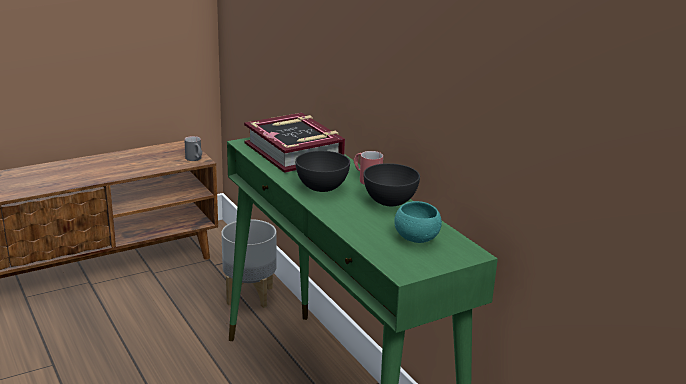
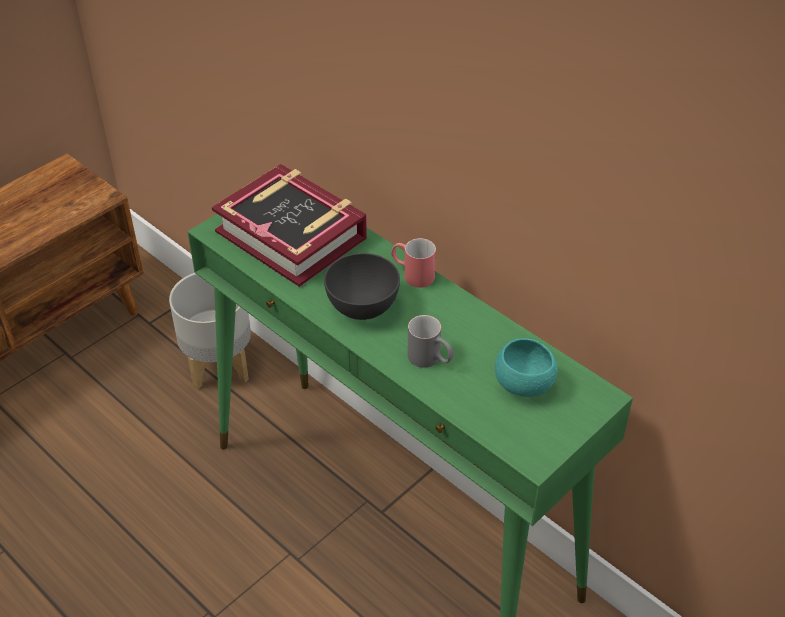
camera: 15 degrees left, 20 degrees up
(195, 159) = (94, 196): grey mug -> grey mug (430, 360)
(390, 201) = (462, 315): grey bowl -> none

